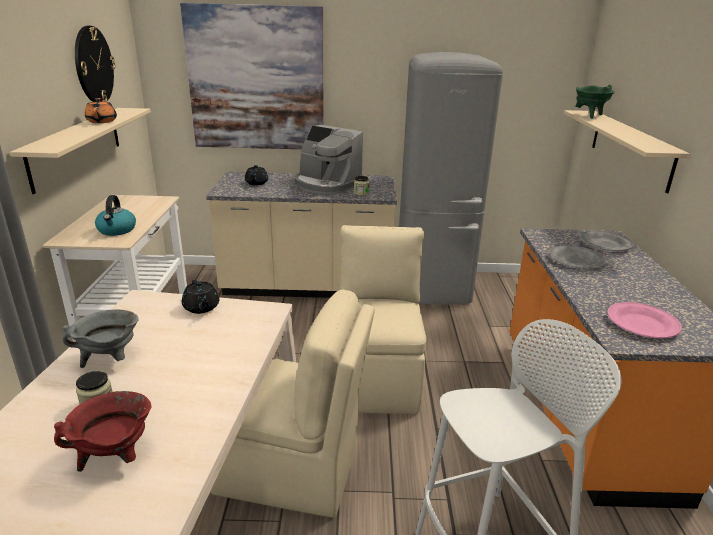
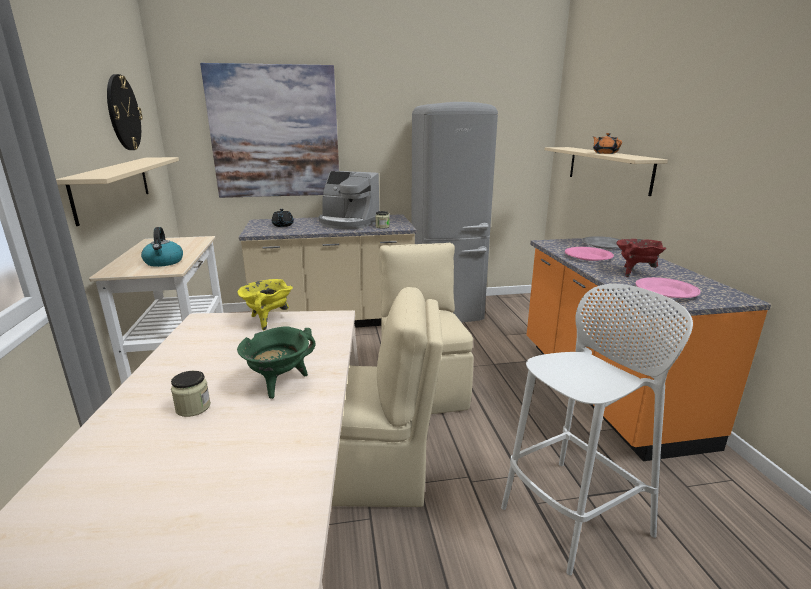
camera: 10 degrees left, 5 degrees down
(102, 121) = (137, 163): orange teapot -> orange teapot (605, 153)
(110, 360) = (191, 369): grey cooking pot -> none
(115, 457) = (231, 448): red cooking pot -> red cooking pot (635, 272)
(201, 308) = (268, 320): black teapot -> yellow cooking pot
(576, 260) = (588, 257): grey plate -> pink plate
(589, 116) = (567, 148): green cooking pot -> green cooking pot (279, 383)

